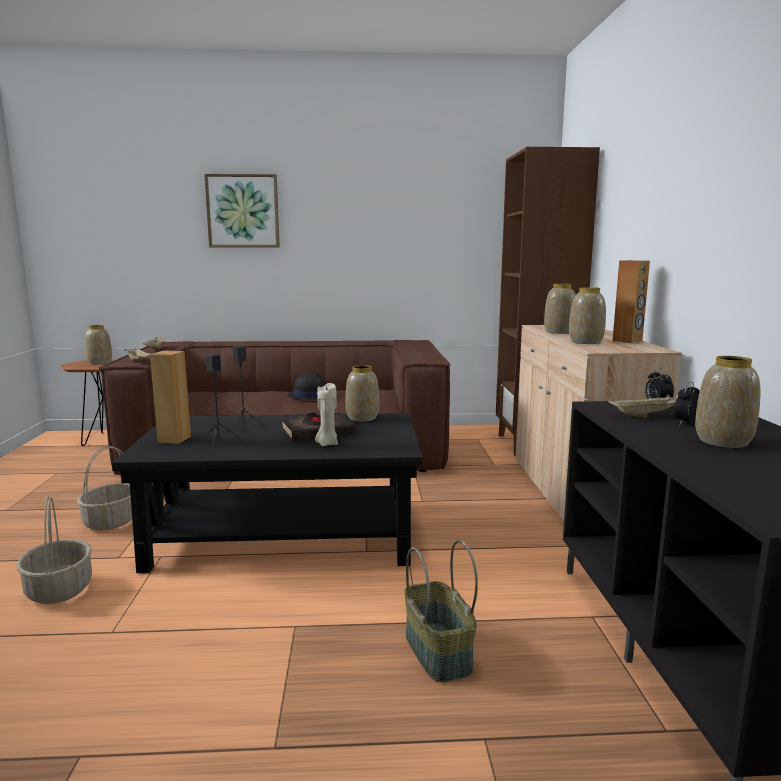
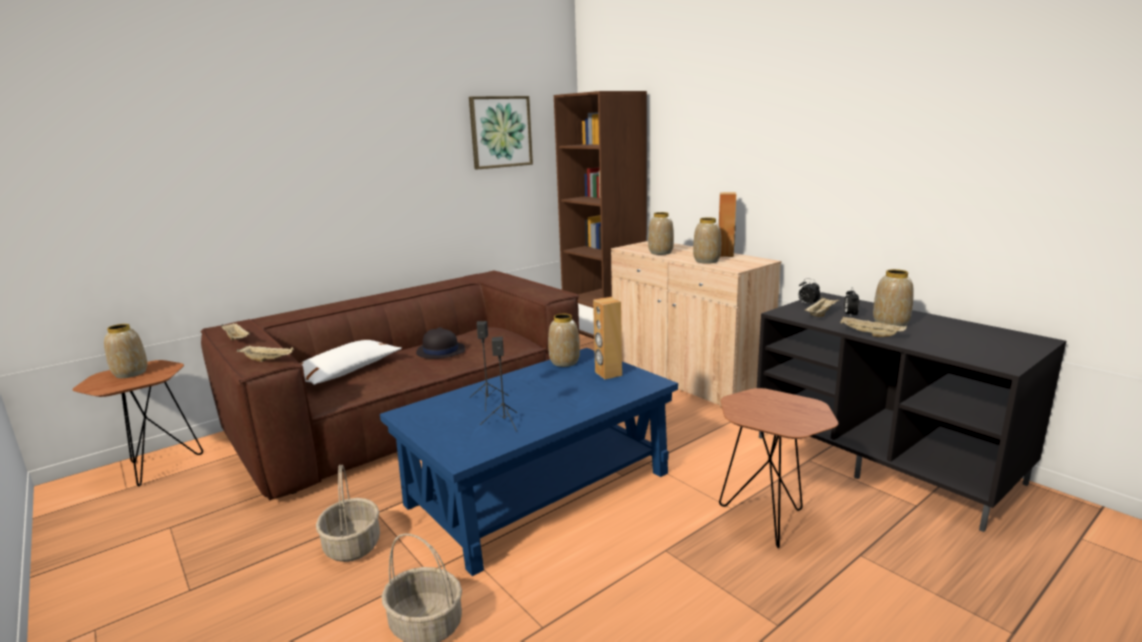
camera: 35 degrees left, 5 degrees up
(174, 439) = (453, 433): brown speaker -> brown speaker (608, 374)
(225, 393) = (345, 371): none -> white pillow
(243, 211) = (287, 156): picture -> picture (500, 132)
(285, 533) = (539, 487): black coffee table -> blue coffee table
(317, 431) = (559, 385): black book -> none
(327, 443) = (591, 394): beige candle -> none
(436, 652) = (769, 521): basket -> brown side table
(654, 444) = (869, 335): none -> beige tray

